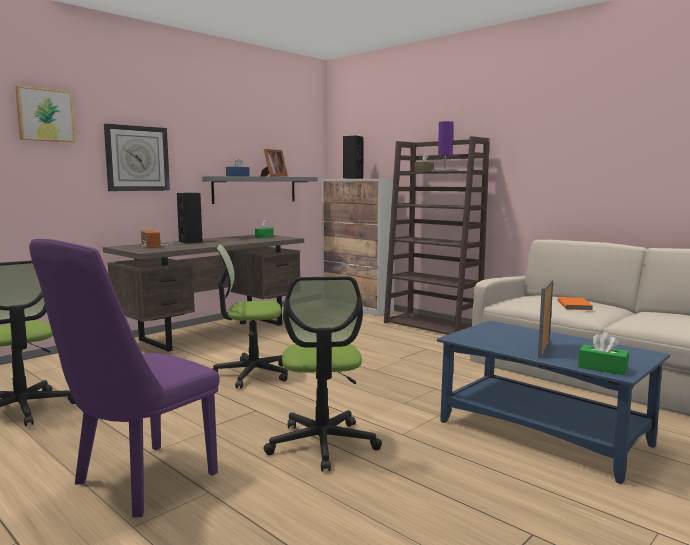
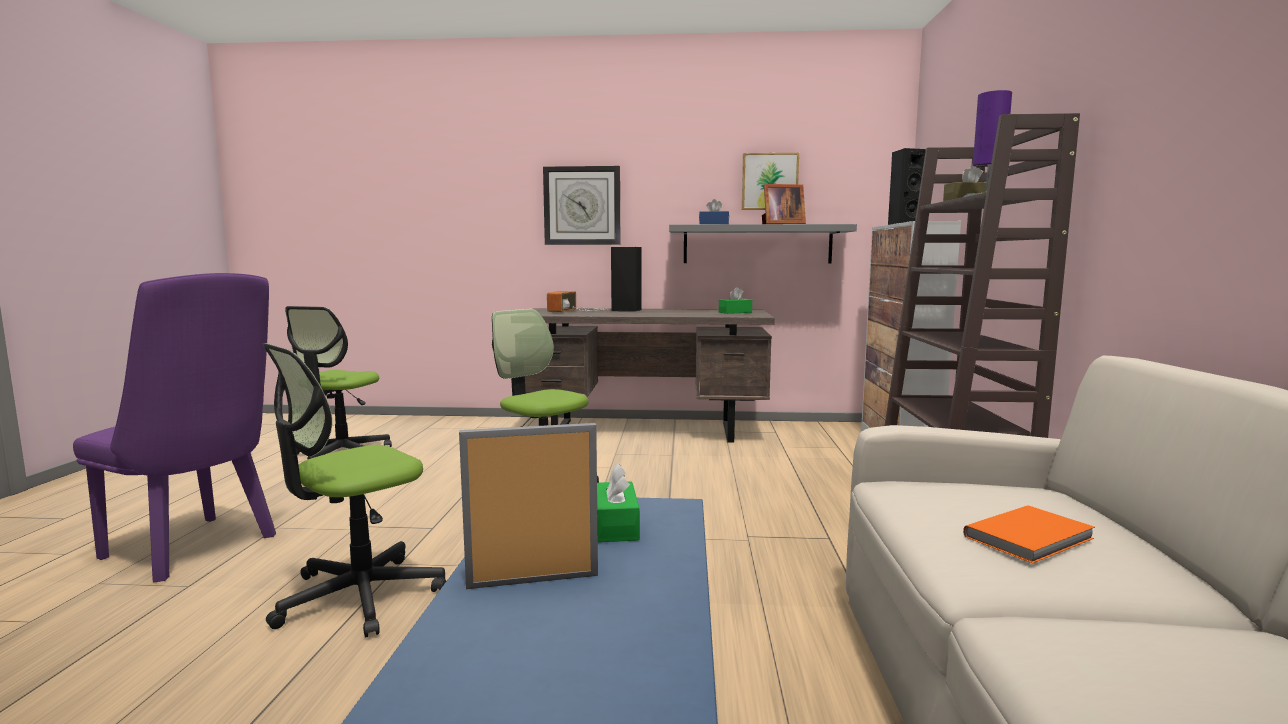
camera: 50 degrees right, 0 degrees up
(45, 115) = (482, 163): picture -> picture (769, 182)
(137, 483) = (198, 549): purple chair -> purple chair turned 150 degrees counterclockwise
(602, 368) = (437, 669): green tissue box -> green tissue box (615, 526)

